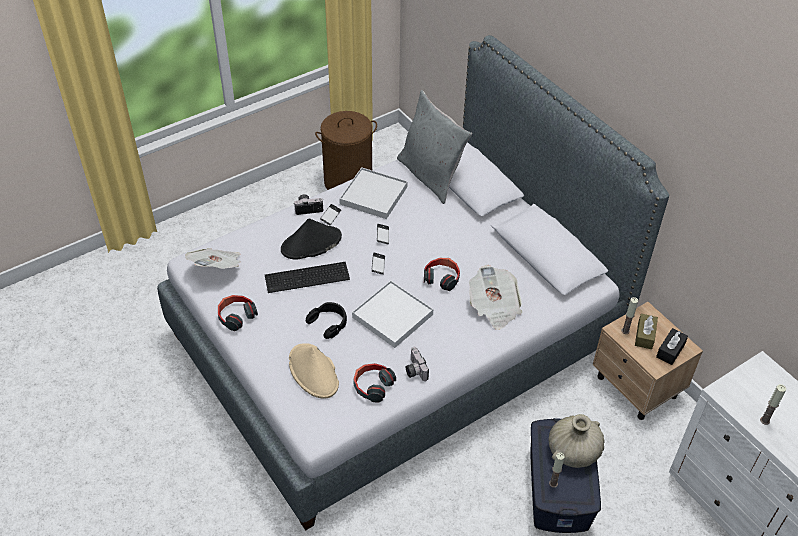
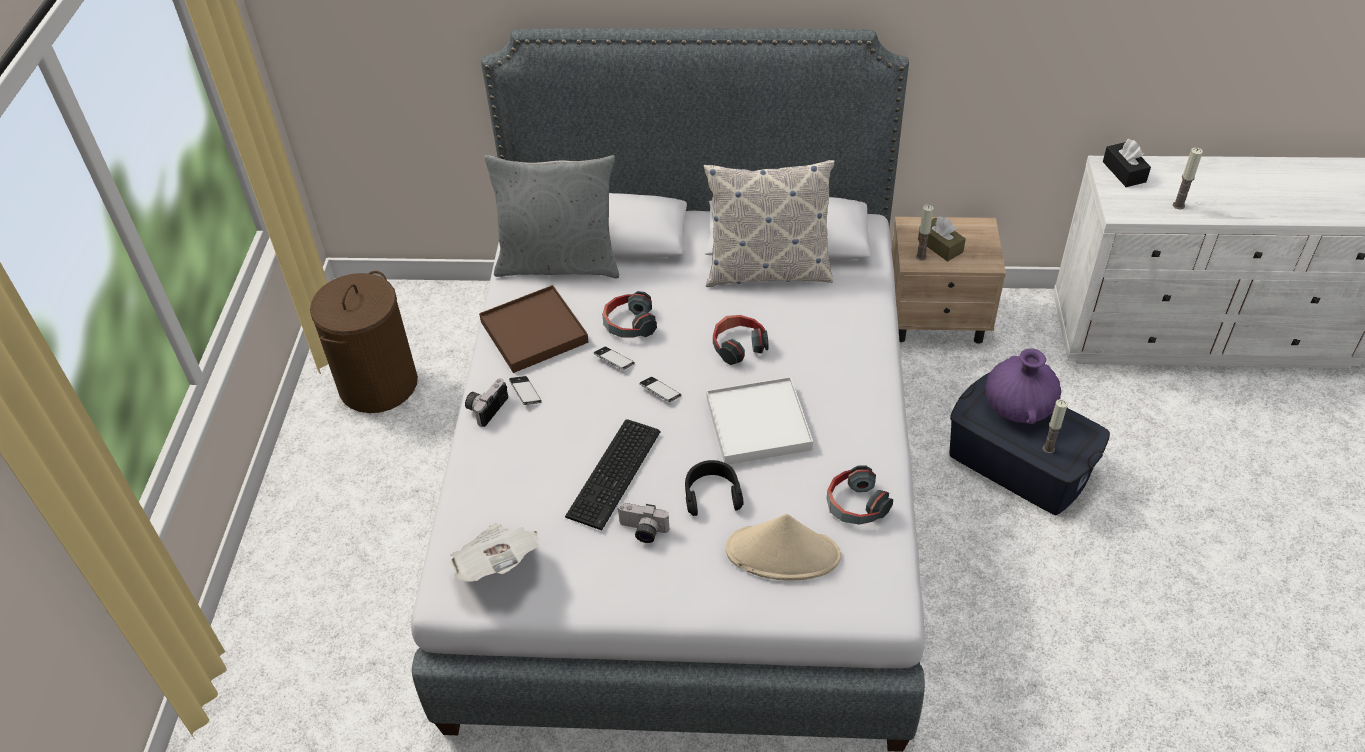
camera: 50 degrees left, 0 degrees up
(236, 316) = (608, 589): headphones -> headphones (629, 324)
(311, 243) = (556, 438): black hat -> none
(373, 195) = (534, 332): white tray -> brown tray
(414, 370) = (863, 451): camera -> camera (642, 531)
(494, 307) = (827, 326): newspaper -> none
(512, 260) = (768, 271): none -> pillow
(573, 452) = (1018, 406): beige vase -> purple vase
(670, 350) = (976, 240): black tissue box -> black tissue box (1124, 172)

